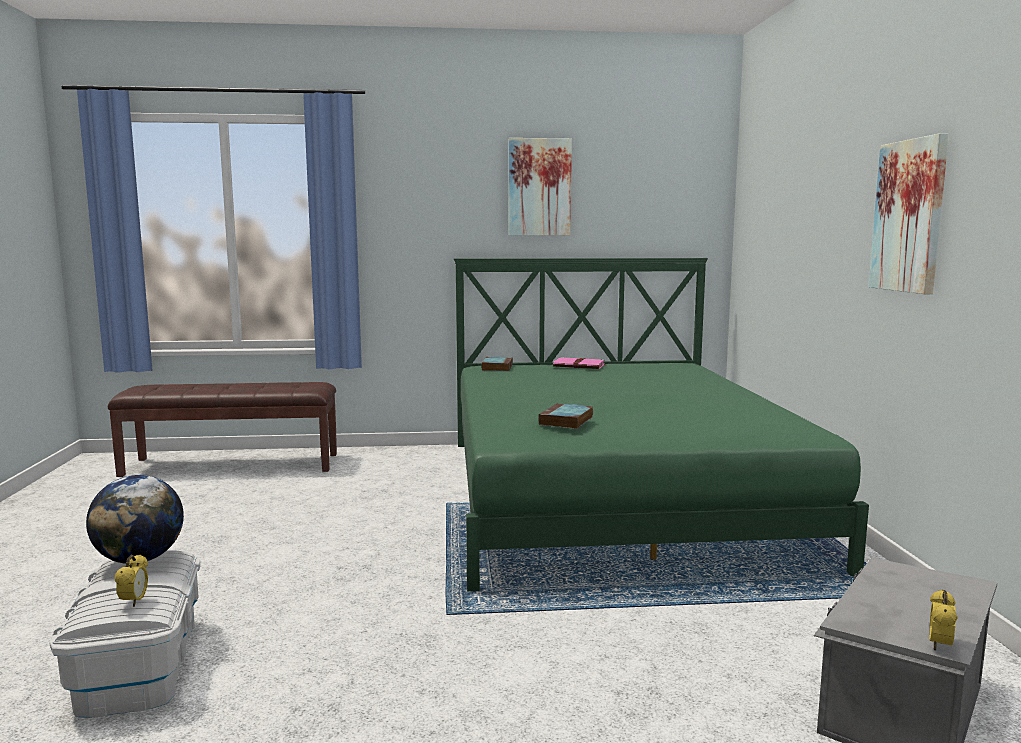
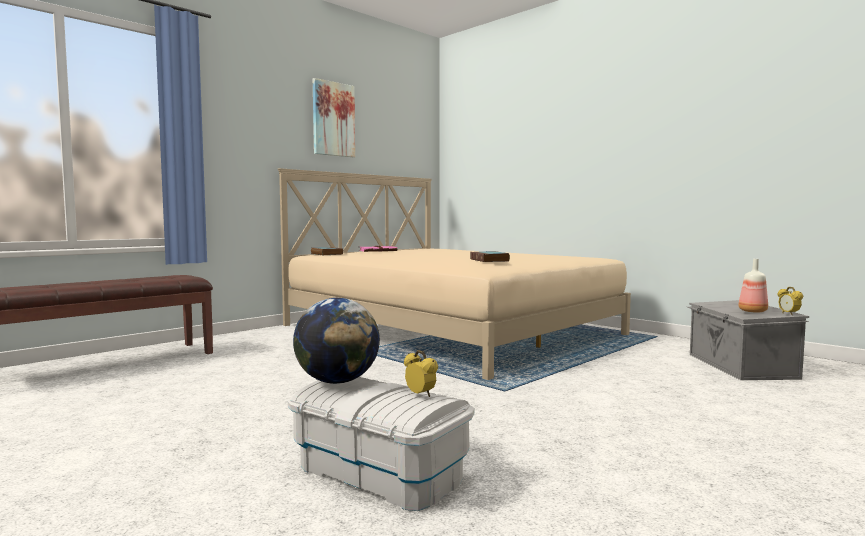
camera: 40 degrees left, 5 degrees down
(611, 495) = (448, 330): green bed -> beige bed
(893, 614) = (751, 311): none -> bottle
(909, 216) = (620, 138): picture -> none

